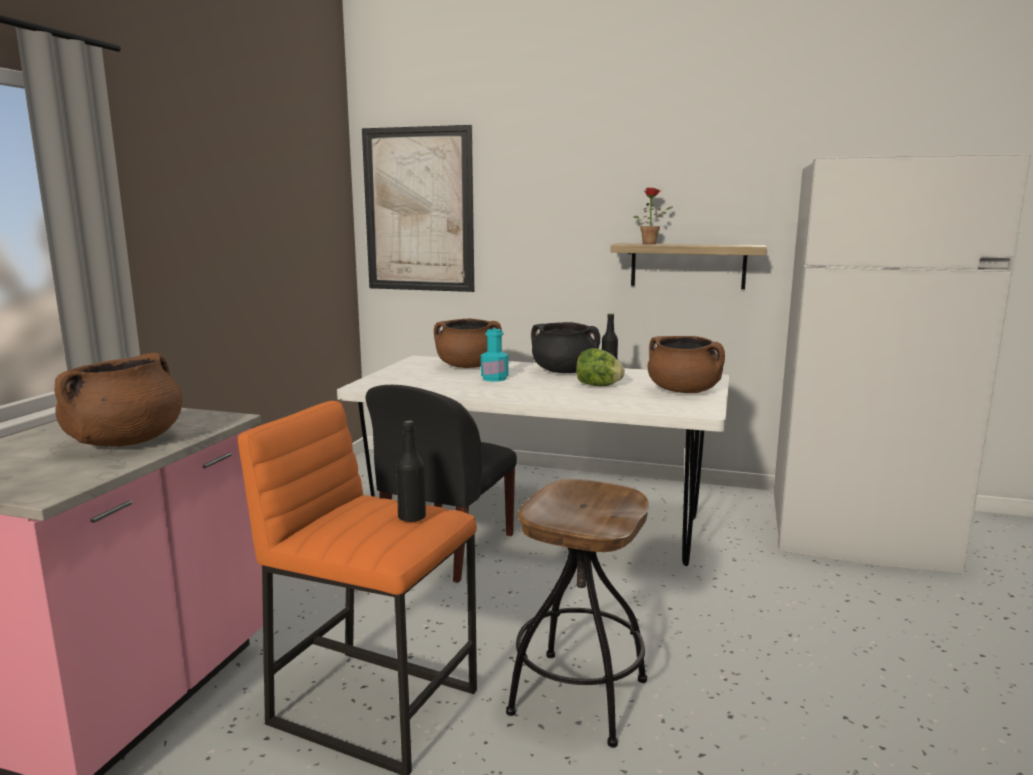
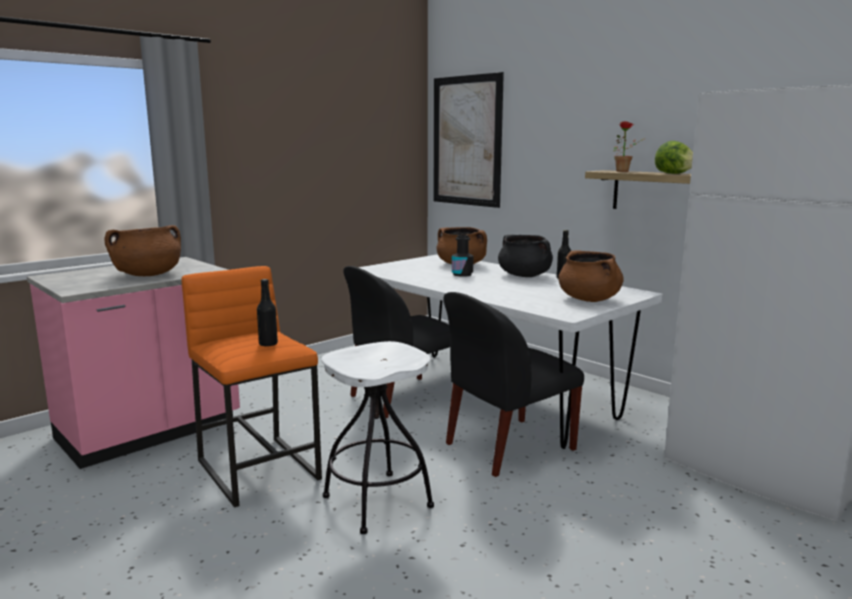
camera: 30 degrees right, 0 degrees up
(494, 378) = (462, 274): turquoise bottle -> black bottle
(579, 695) = (378, 501): brown stool -> white stool
(598, 386) = (528, 288): lettuce -> lettuce (673, 173)
(632, 580) = (507, 447): none -> black chair

